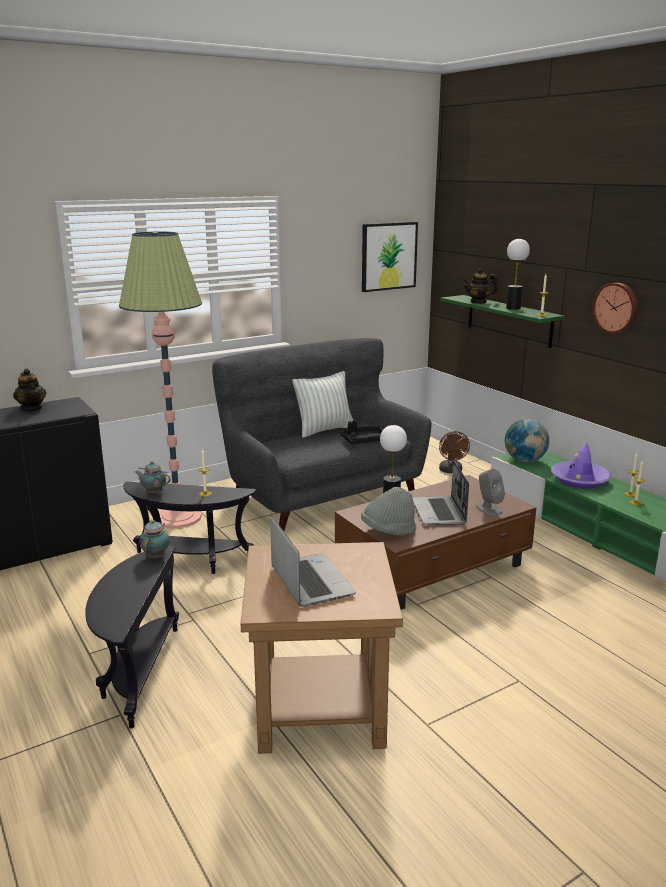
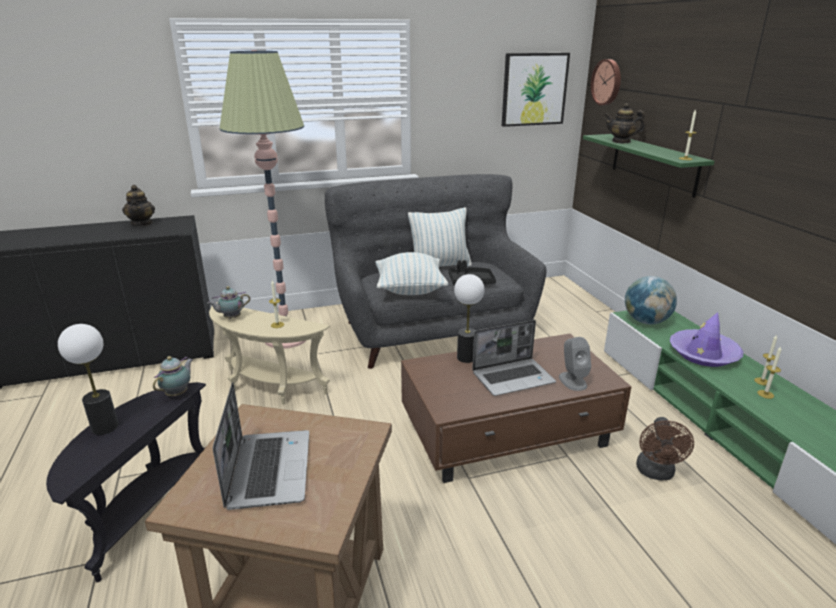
camera: 15 degrees right, 5 degrees up
(153, 493) = (231, 318): teapot -> teapot turned 60 degrees counterclockwise
(189, 562) = (268, 388): black side table -> beige side table
(310, 452) = (410, 290): none -> pillow
(388, 531) = (444, 393): grey hat -> none
(439, 512) = (513, 377): laptop -> laptop turned 120 degrees counterclockwise
(451, 471) = (575, 319): brown fan -> brown fan (656, 473)
(513, 308) = (656, 149): table lamp -> table lamp (105, 427)
(616, 307) = (777, 153): wall clock -> wall clock (607, 82)

